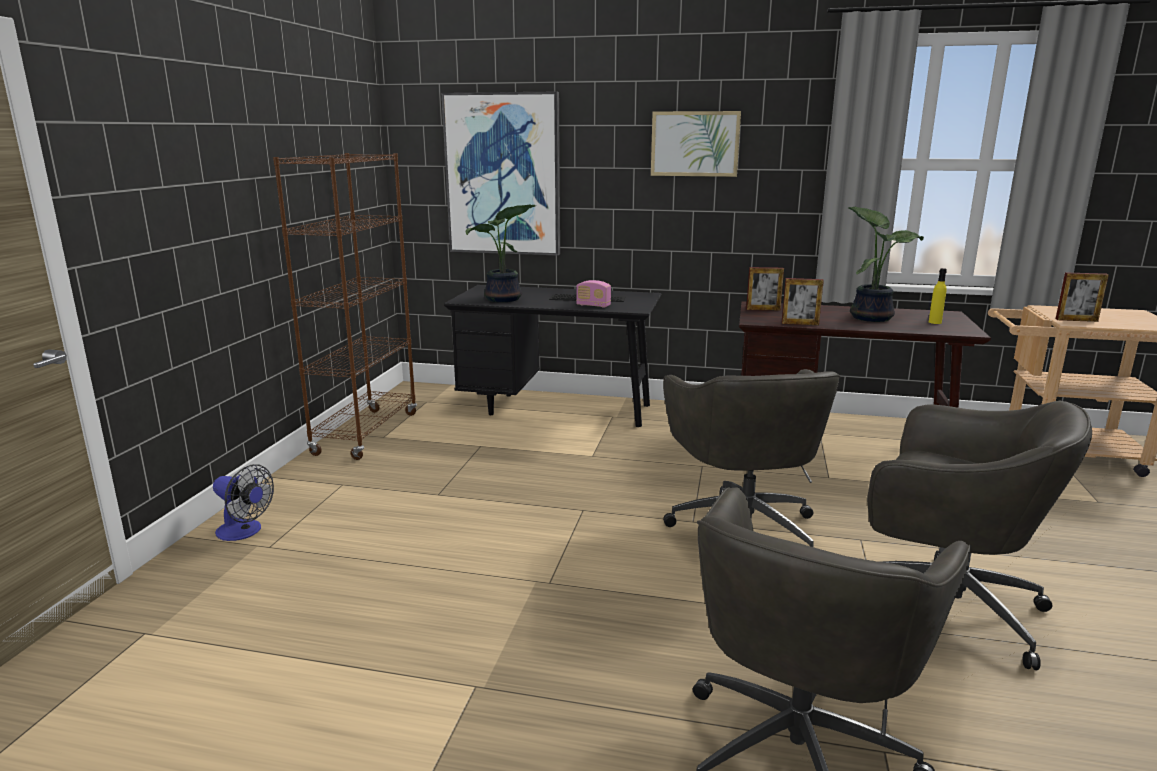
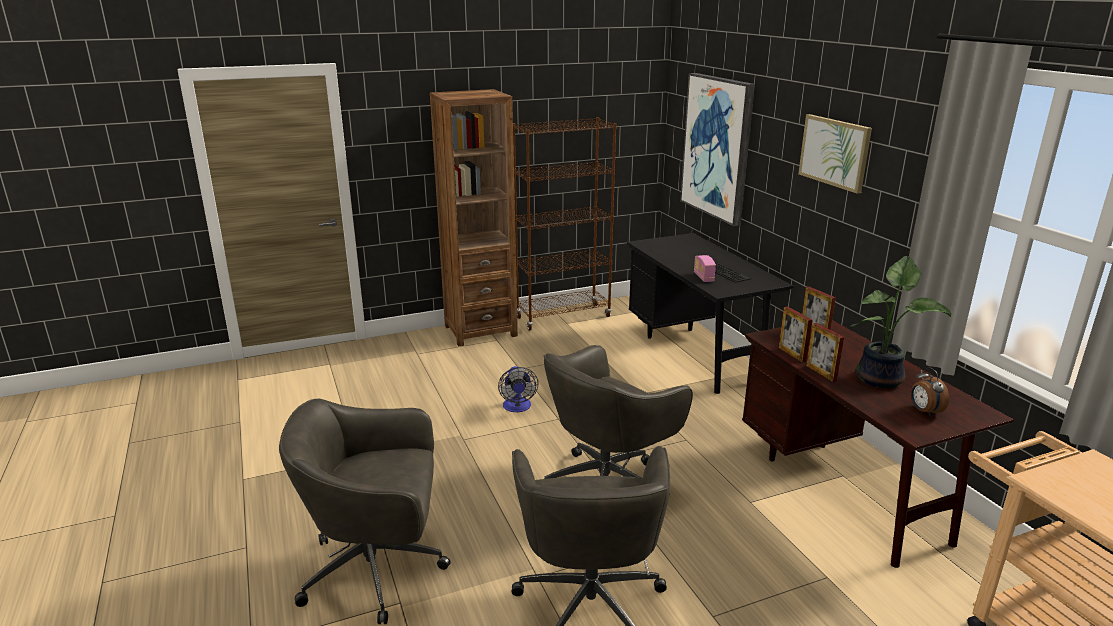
camera: 55 degrees right, 5 degrees up
(244, 532) = (423, 342): fan -> fan (517, 407)
(298, 486) = (480, 331): none -> brown bookcase
(503, 299) = (667, 251): potted plant -> none
(935, 322) = (924, 411): yellow bottle -> alarm clock
(1076, 320) = (1055, 483): picture frame -> picture frame (821, 373)

